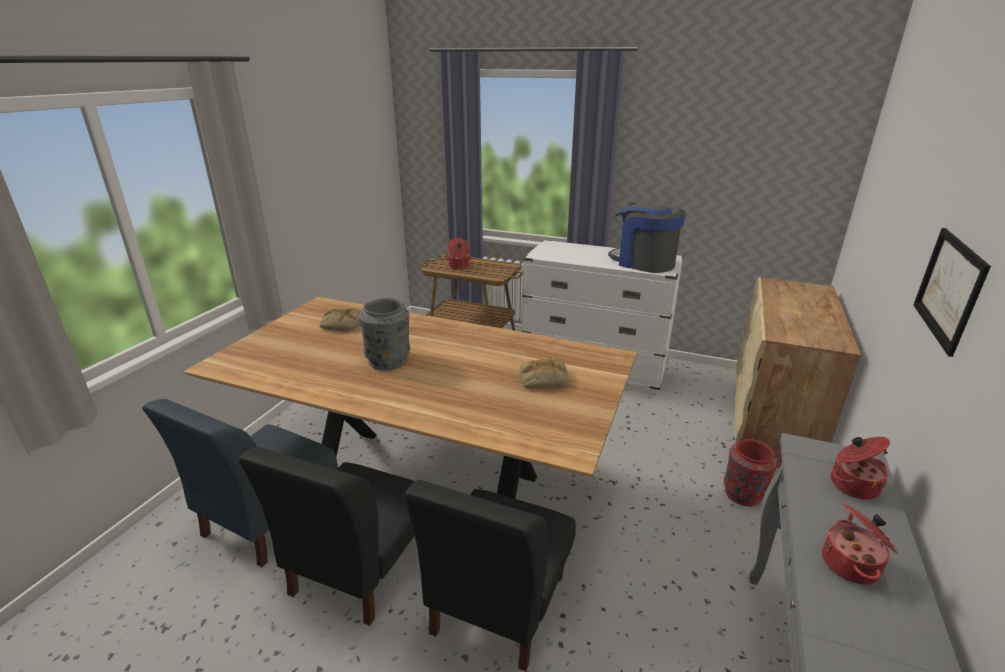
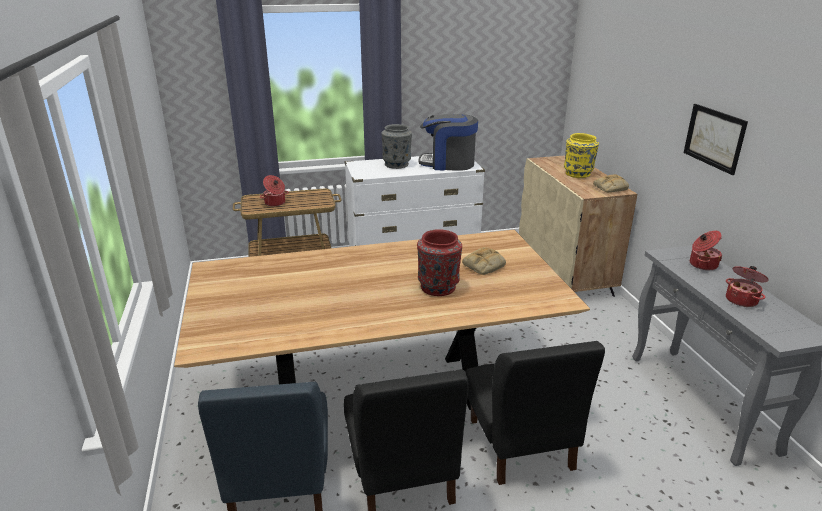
camera: 35 degrees left, 0 degrees up
(342, 324) = (264, 277): bread -> bread (610, 188)
(389, 360) = (354, 290): grey vase -> grey vase (396, 164)
(743, 493) = (586, 313): red vase -> red vase (438, 287)
(803, 309) = (578, 174): none -> yellow vase

